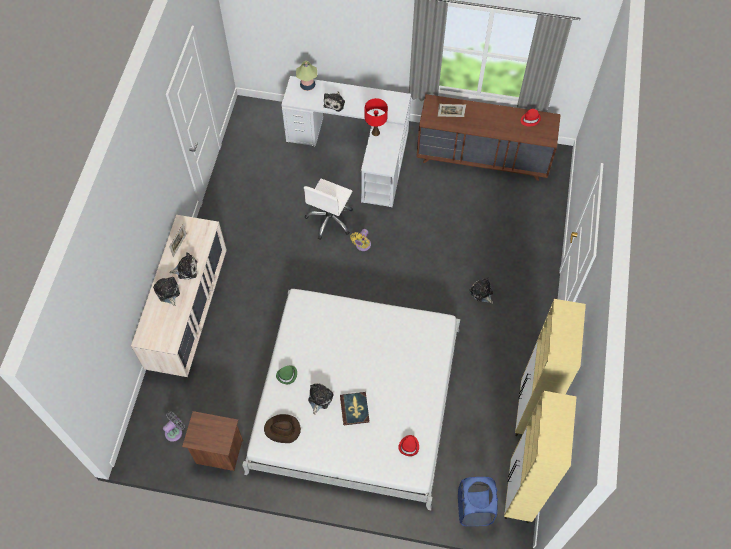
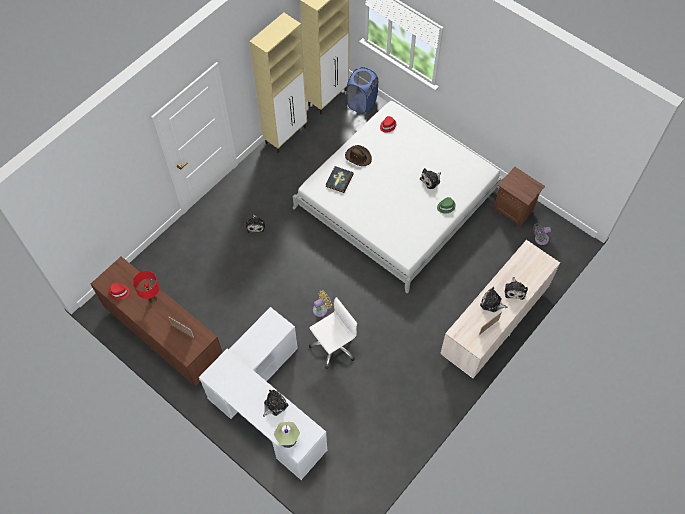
camera: 150 degrees left, 0 degrees up
(282, 430) = (468, 172): brown hat -> brown hat (358, 157)
(355, 409) = (410, 162): book -> book (339, 180)
(375, 133) = (257, 357): red table lamp -> red table lamp (153, 299)

